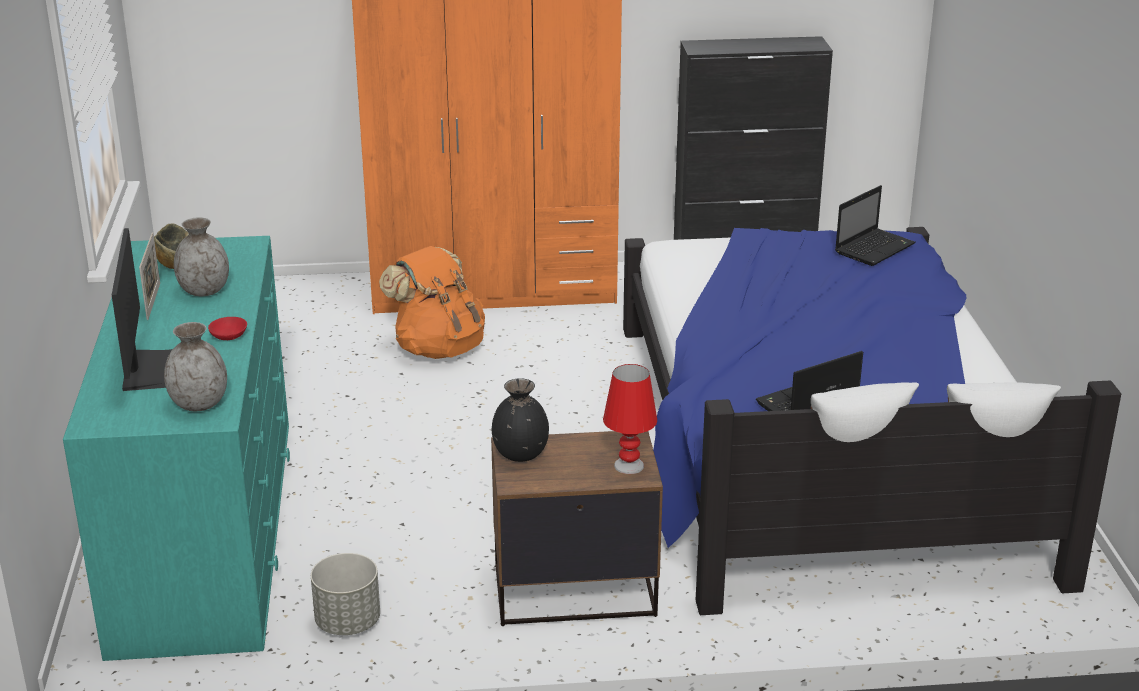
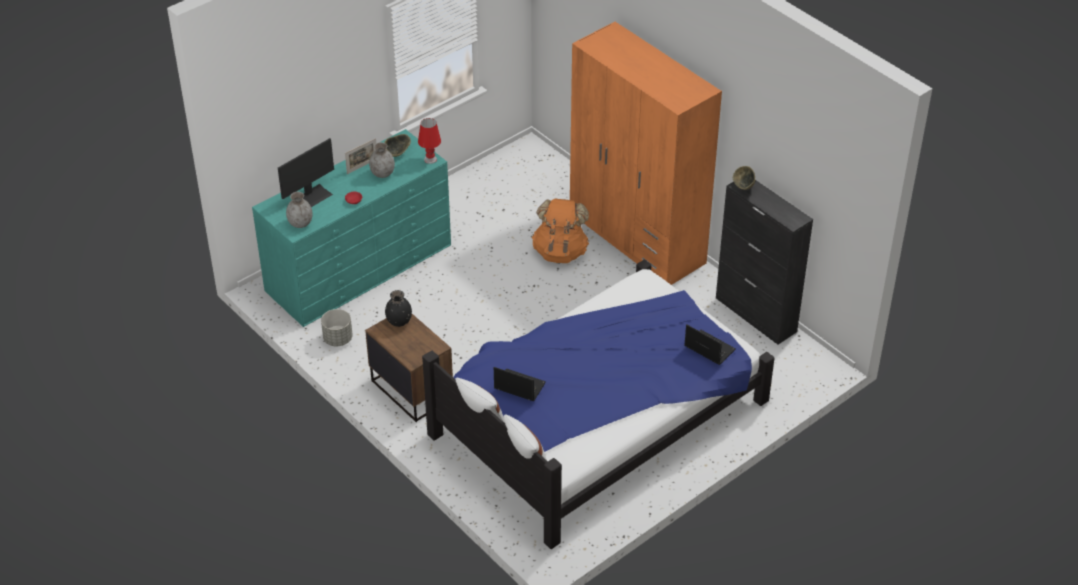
camera: 55 degrees right, 15 degrees up
(628, 465) = (417, 355): red table lamp -> red table lamp (430, 159)
(706, 48) = (744, 187): none -> bowl
(875, 248) = (708, 348): laptop -> laptop turned 150 degrees counterclockwise

